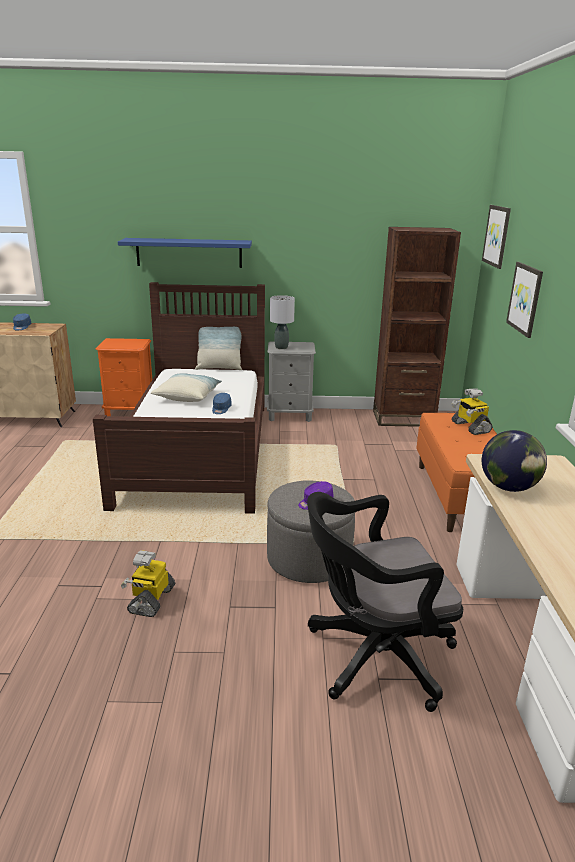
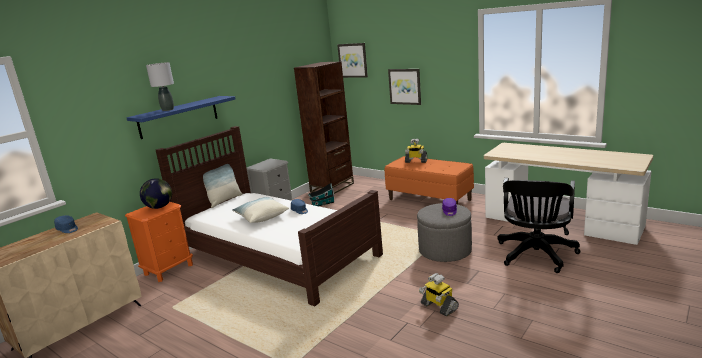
camera: 50 degrees left, 5 degrees down
(281, 347) = (264, 166): grey table lamp -> grey table lamp (168, 109)
(349, 429) = (322, 204): none -> toy house
(508, 487) = (522, 156): globe -> globe (159, 207)

